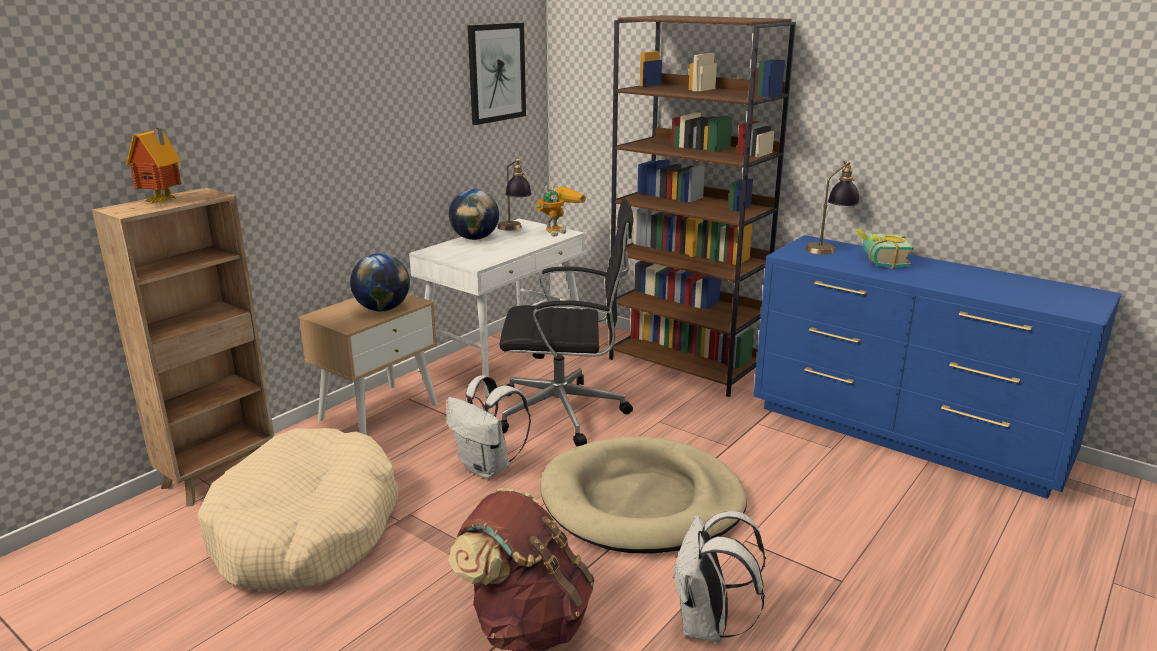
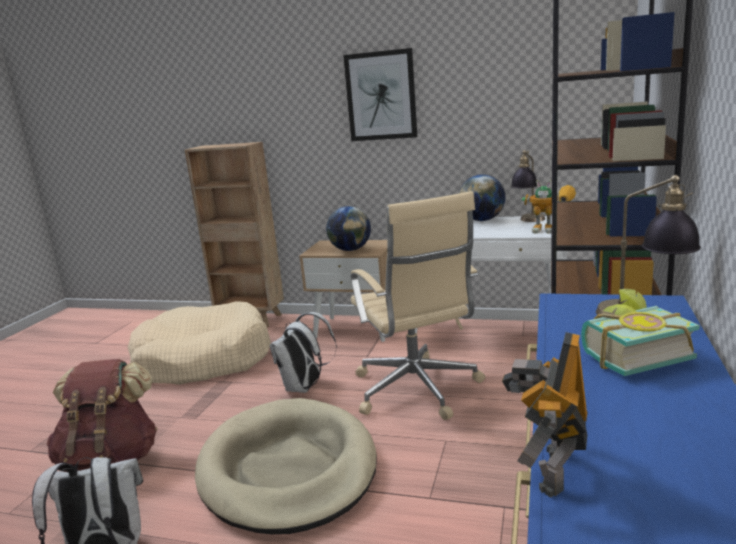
camera: 70 degrees right, 5 degrees down
(163, 201) = (223, 145): toy house -> none
(496, 73) = (546, 66): picture -> picture (381, 96)
(565, 413) = (417, 390): black office chair -> beige office chair
(988, 297) = (549, 470): none -> toy robot

